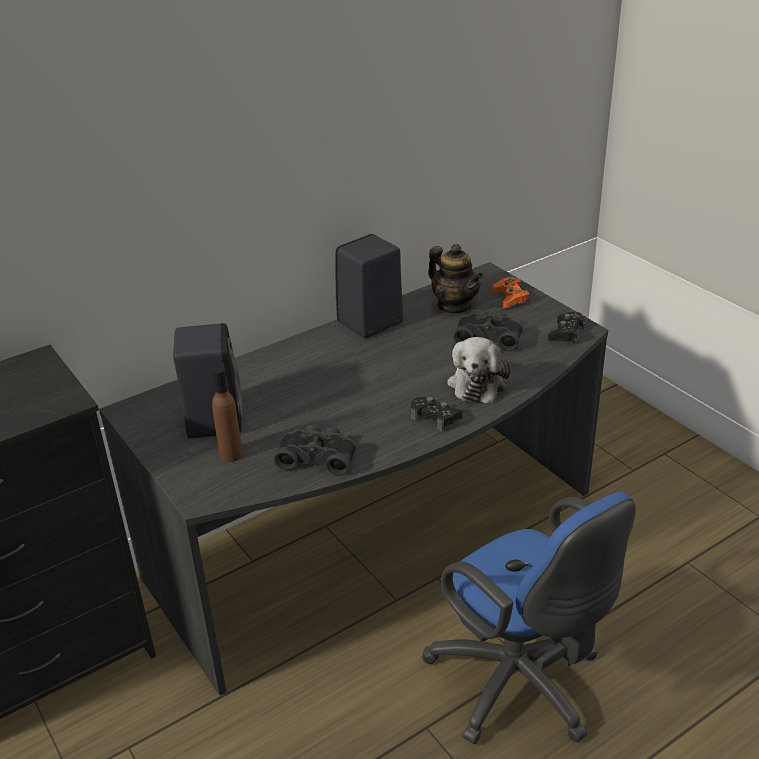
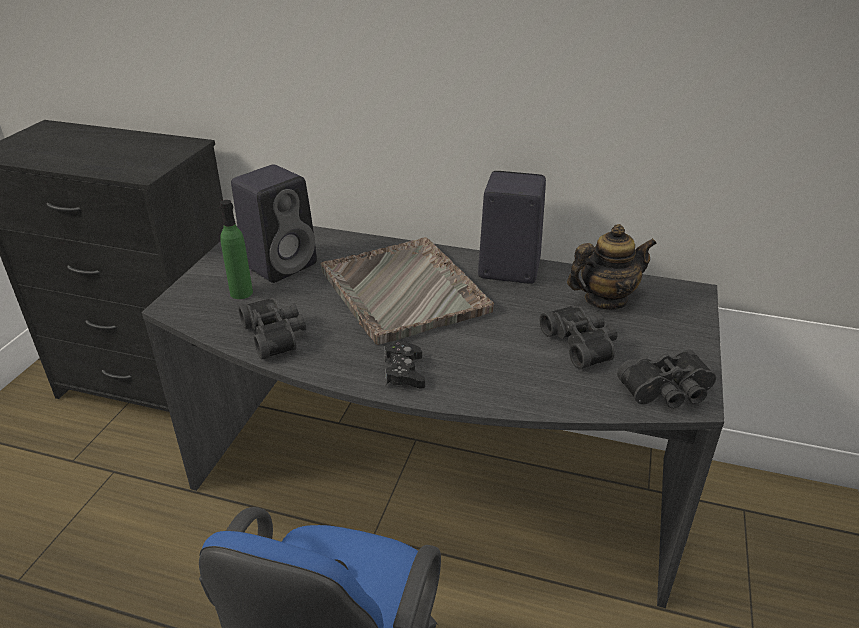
camera: 50 degrees right, 0 degrees up
(231, 454) = (241, 293): brown bottle -> green bottle
(338, 377) = (404, 292): none -> grey tray
(455, 306) = (605, 300): teapot -> teapot turned 120 degrees counterclockwise
(477, 383) = (493, 372): plush toy -> none
(510, 298) = (673, 326): orange game controller -> none
(566, 333) = (668, 392): black game controller -> black binoculars

